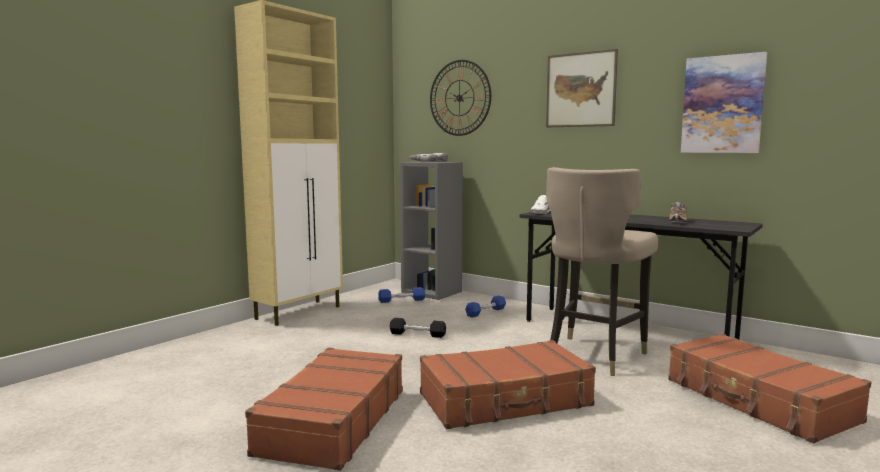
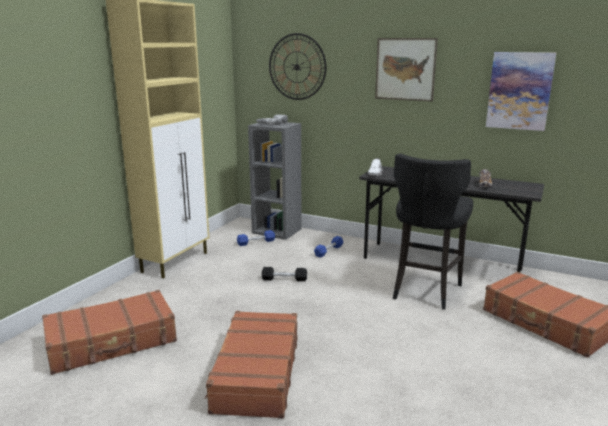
camera: 10 degrees left, 10 degrees up
(506, 400) = (376, 340): brown suitcase -> brown suitcase (112, 342)
(594, 355) = (424, 290): beige stool -> black stool

